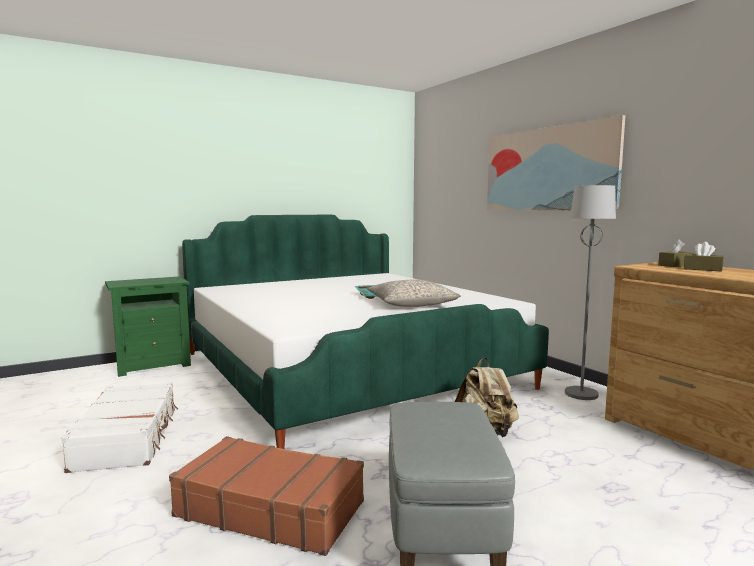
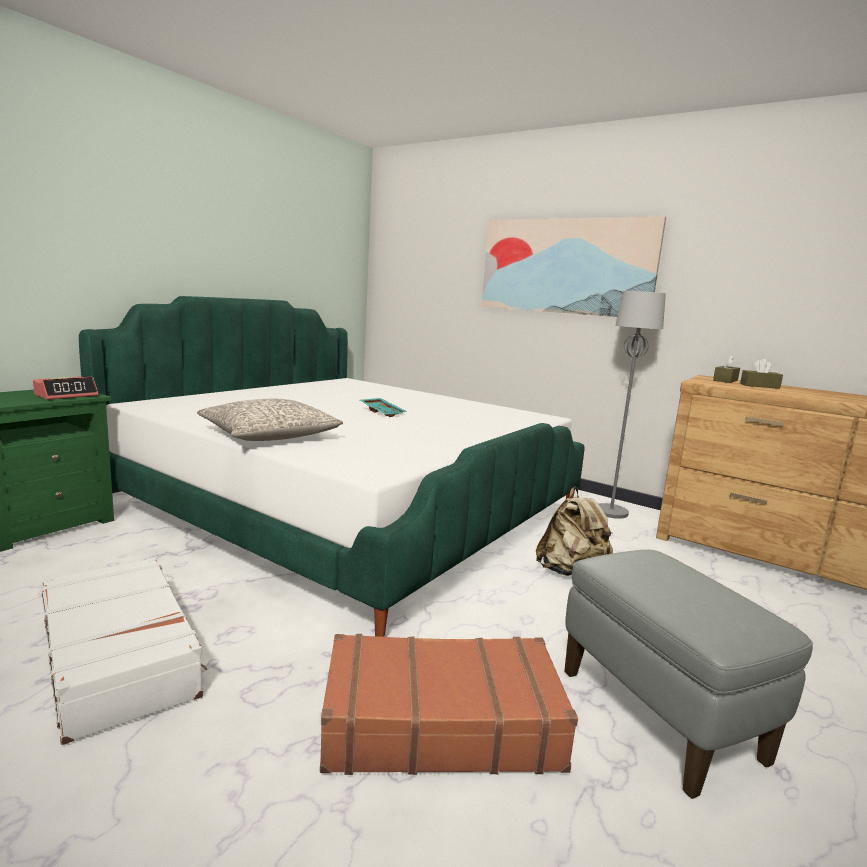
camera: 25 degrees left, 5 degrees up
(165, 281) = (66, 395): none -> alarm clock
(411, 304) = (453, 424): grey pillow -> grey pillow (270, 436)

